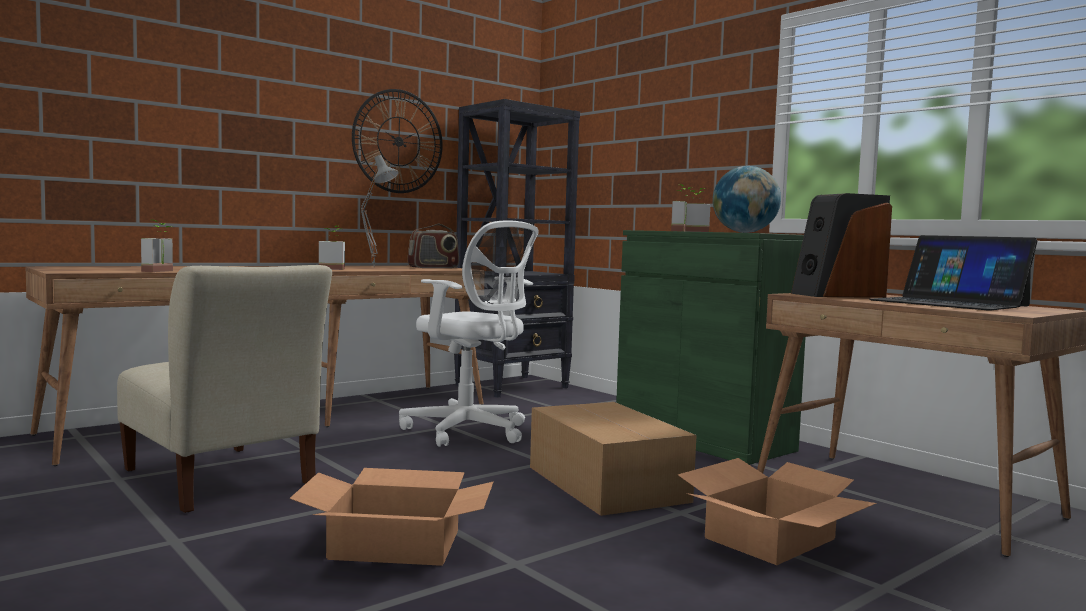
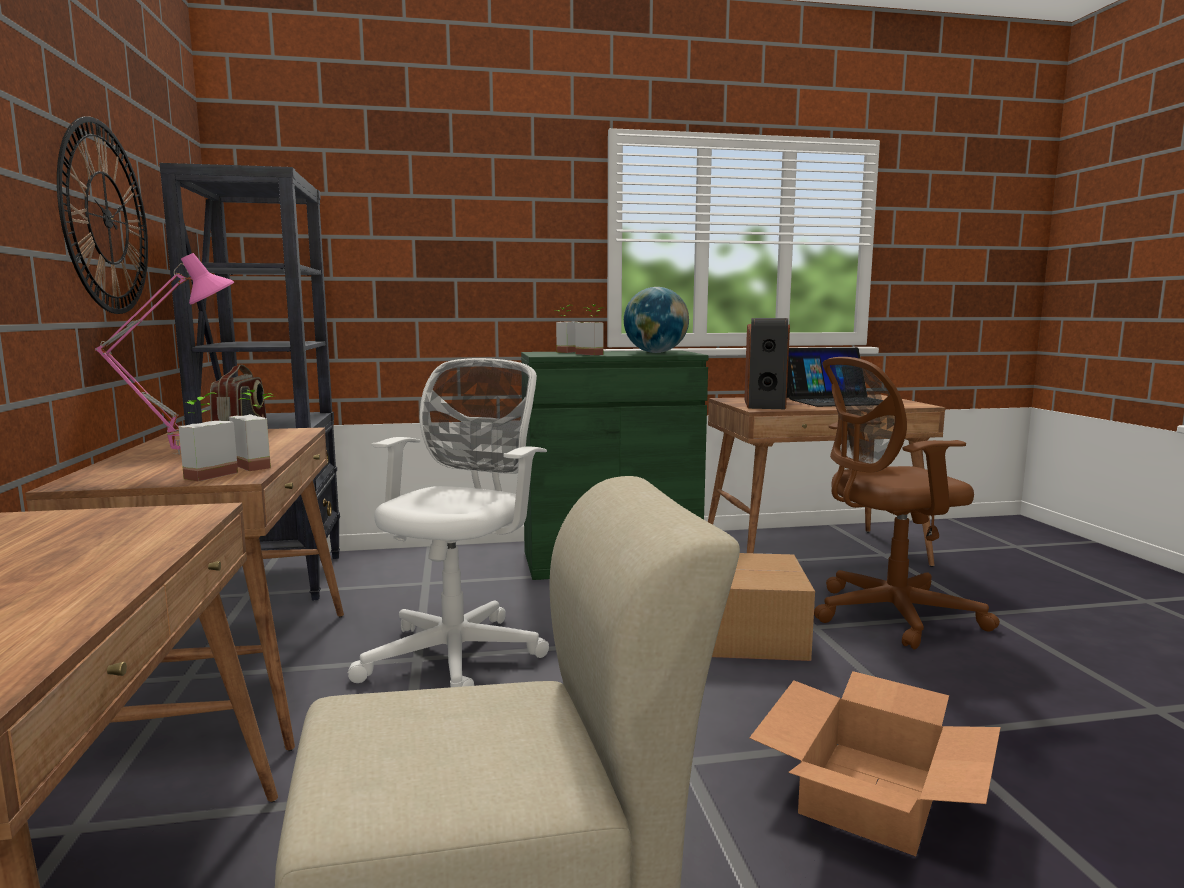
camera: 60 degrees left, 5 degrees up
(162, 271) = (118, 582): potted plant -> potted plant (260, 465)
(375, 267) = (179, 453): grey table lamp -> pink table lamp
(470, 432) = (459, 652): white office chair -> white office chair turned 45 degrees counterclockwise
(770, 538) = (887, 615): cardboard box -> brown office chair

